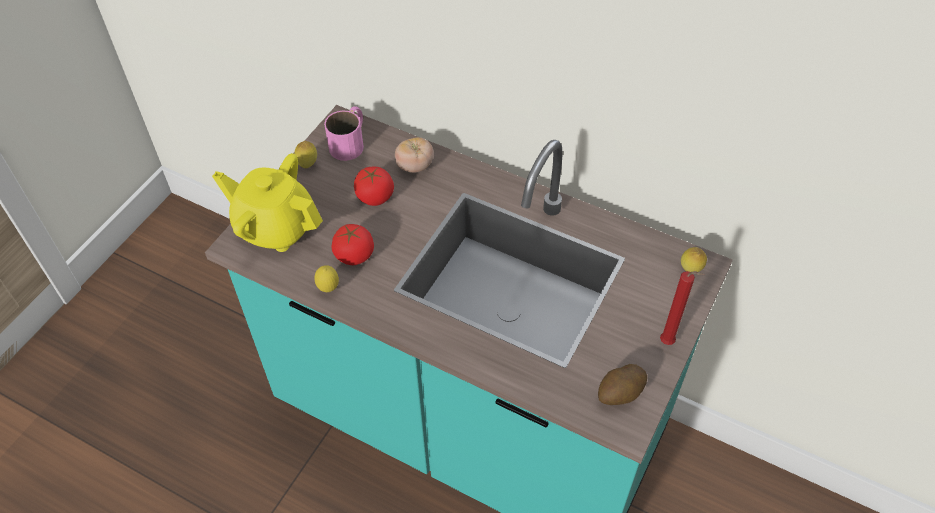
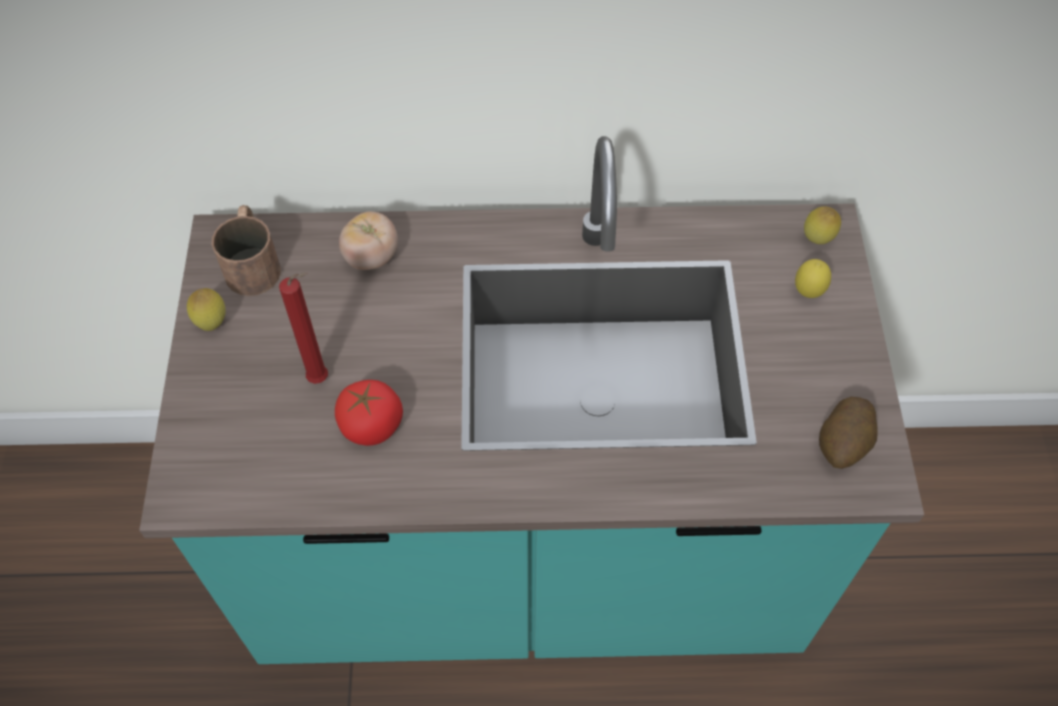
camera: 30 degrees left, 5 degrees up
(275, 227) = (226, 439): yellow teapot -> none
(328, 289) = (368, 493): lemon -> lemon (807, 293)
(350, 141) = (253, 261): pink mug -> brown mug
(375, 196) = (344, 326): tomato -> none
(669, 343) = (855, 347): red candle -> red candle (322, 379)

